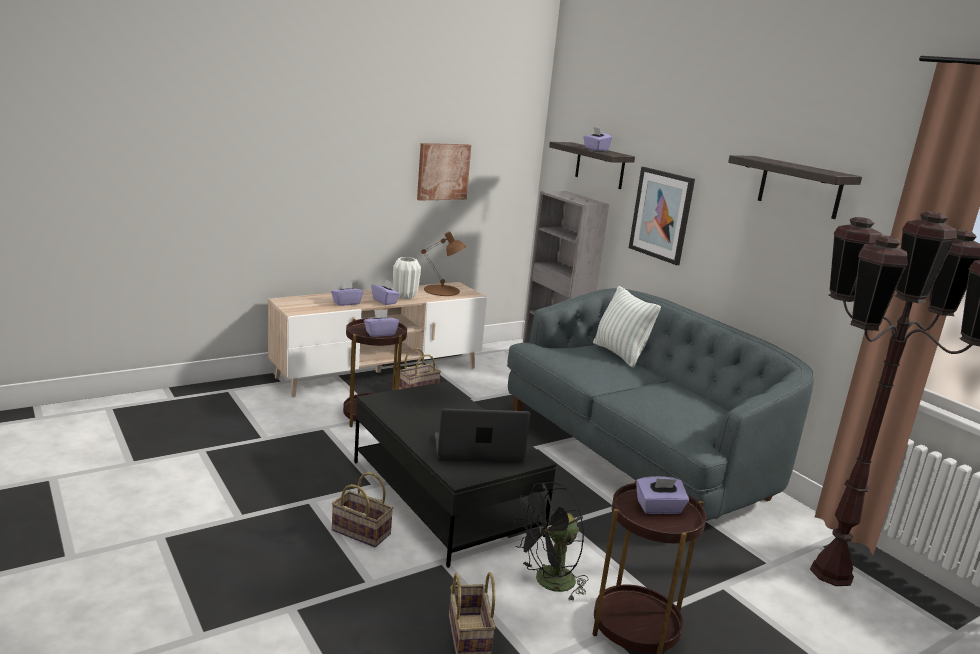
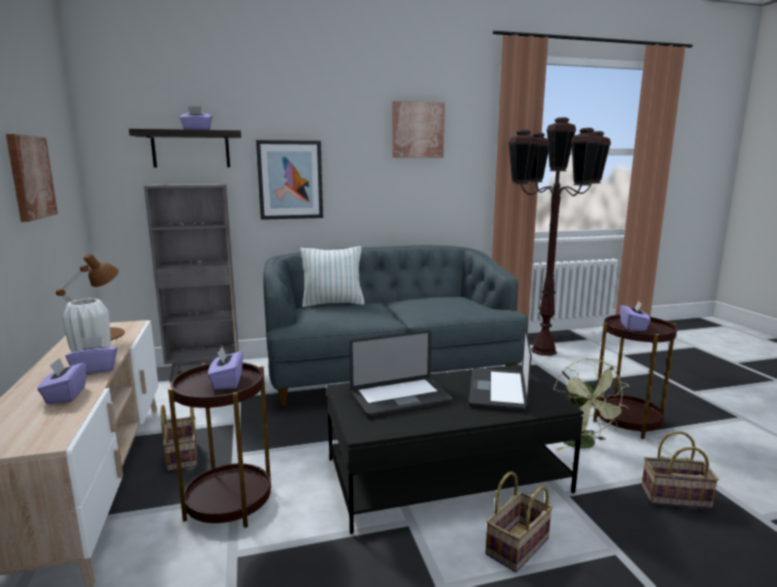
camera: 70 degrees left, 5 degrees down
(436, 409) = (400, 399): none -> laptop
(548, 583) = (583, 444): black fan -> green fan
(800, 187) = (417, 130): shelf -> picture

